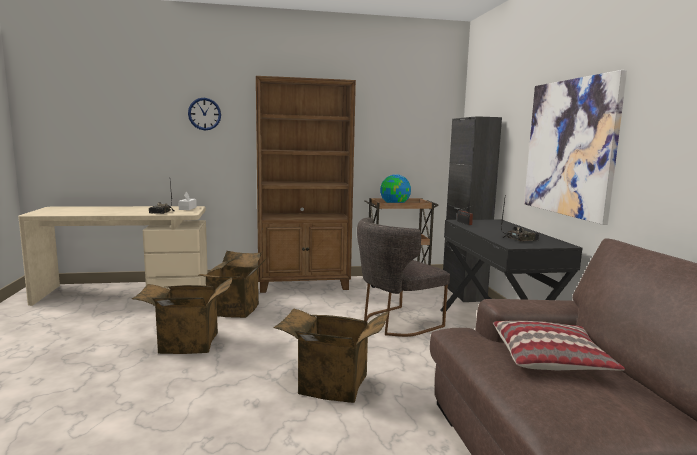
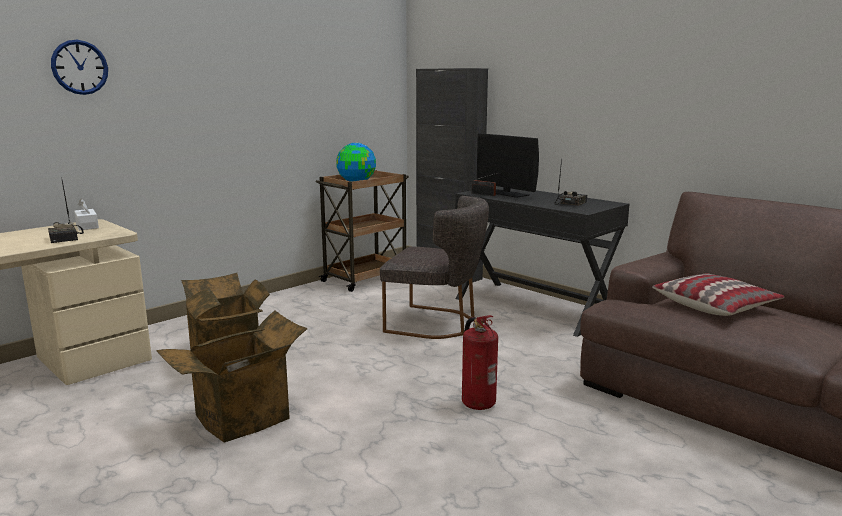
camera: 35 degrees left, 5 degrees up
(304, 285) = (264, 308): brown bookcase -> none
(331, 386) = (477, 403): cardboard box -> fire extinguisher
(396, 323) = (436, 323): grey chair -> grey chair turned 90 degrees counterclockwise
(486, 225) = (506, 193): none -> monitor
(570, 147) = (598, 104): picture -> none

